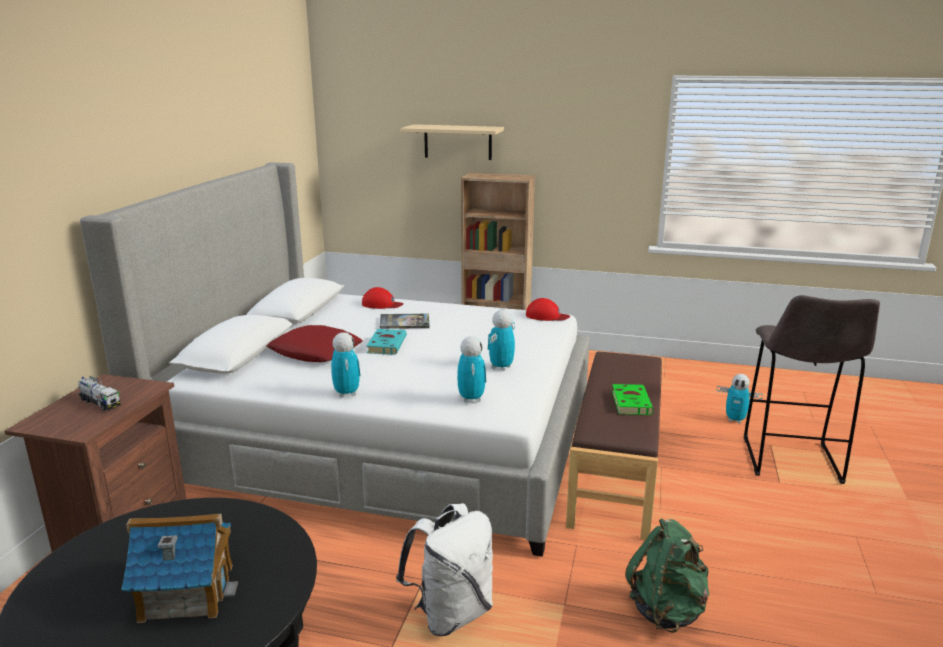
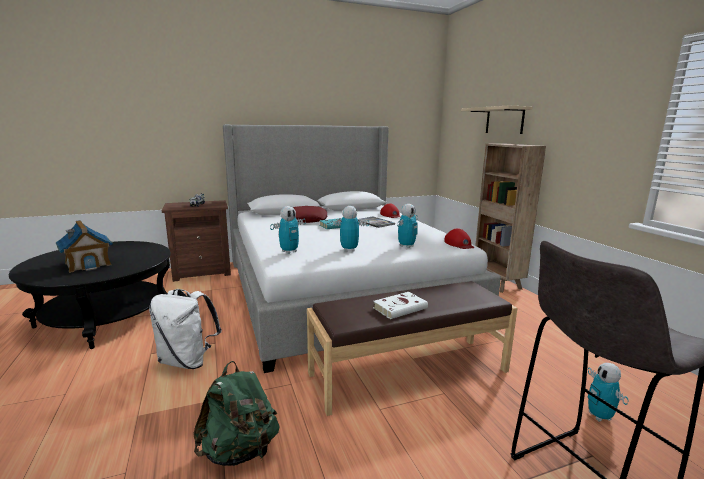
camera: 55 degrees right, 5 degrees down
(347, 393) = (265, 232): toy robot -> toy robot (406, 246)
(630, 402) = (401, 308): green book -> white book

